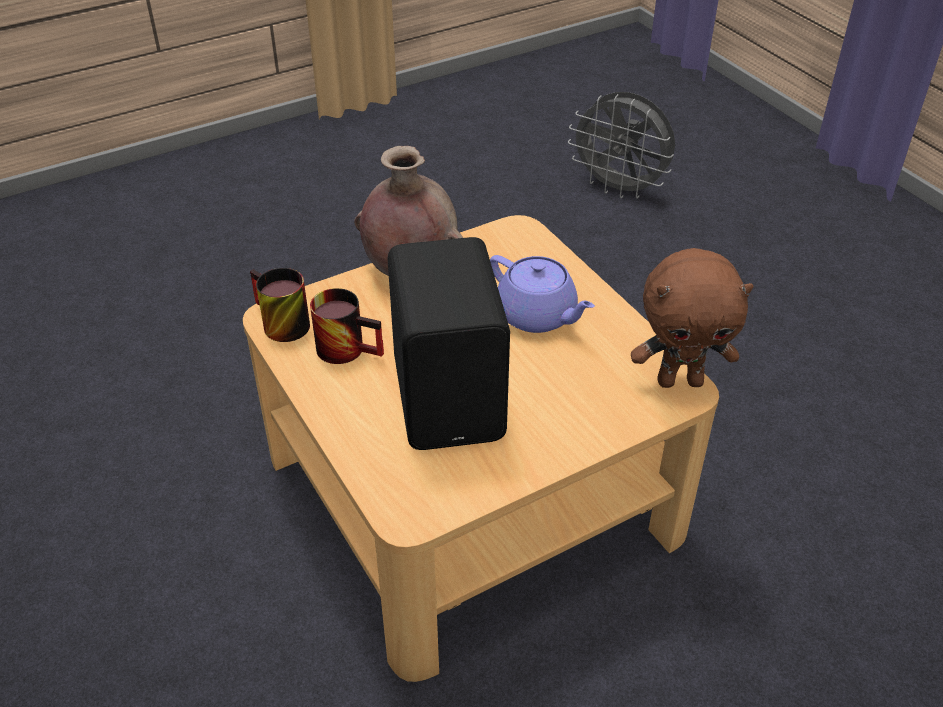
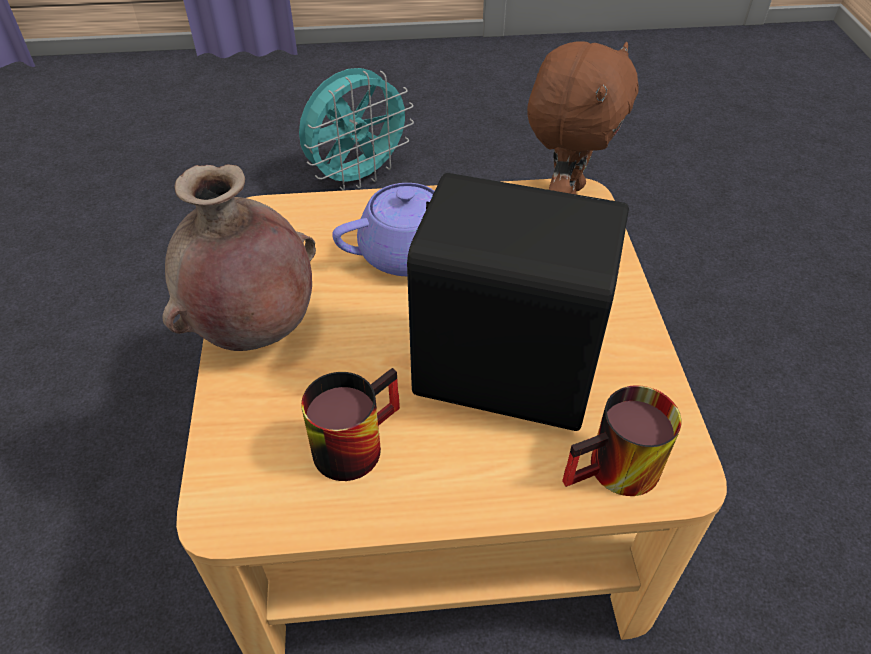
camera: 65 degrees left, 5 degrees up
(278, 324) = (248, 511): mug -> mug (617, 475)
(620, 189) = (113, 183): grey fan -> none
(763, 316) = (358, 177): none -> turquoise fan

